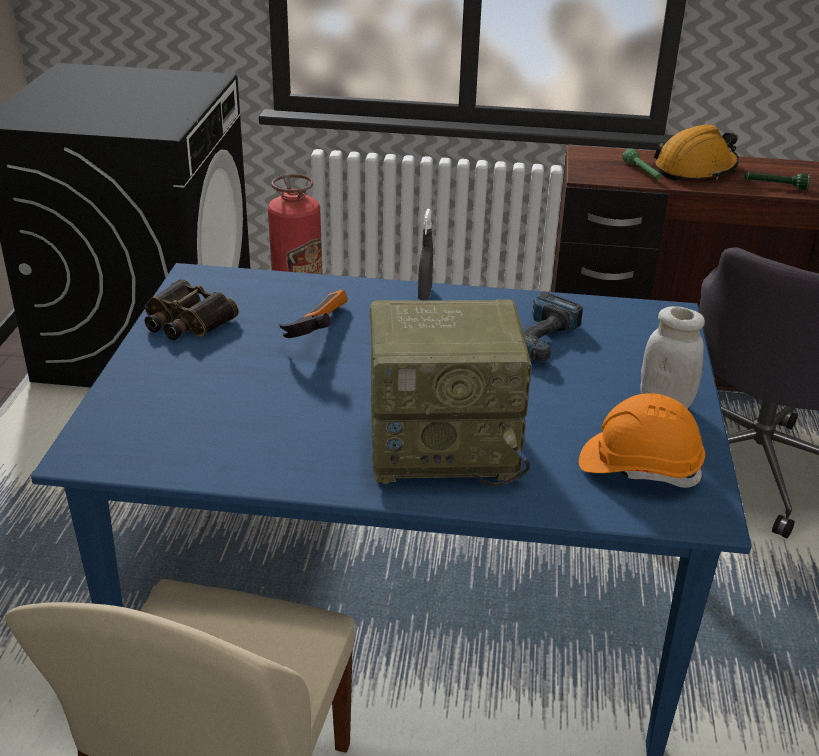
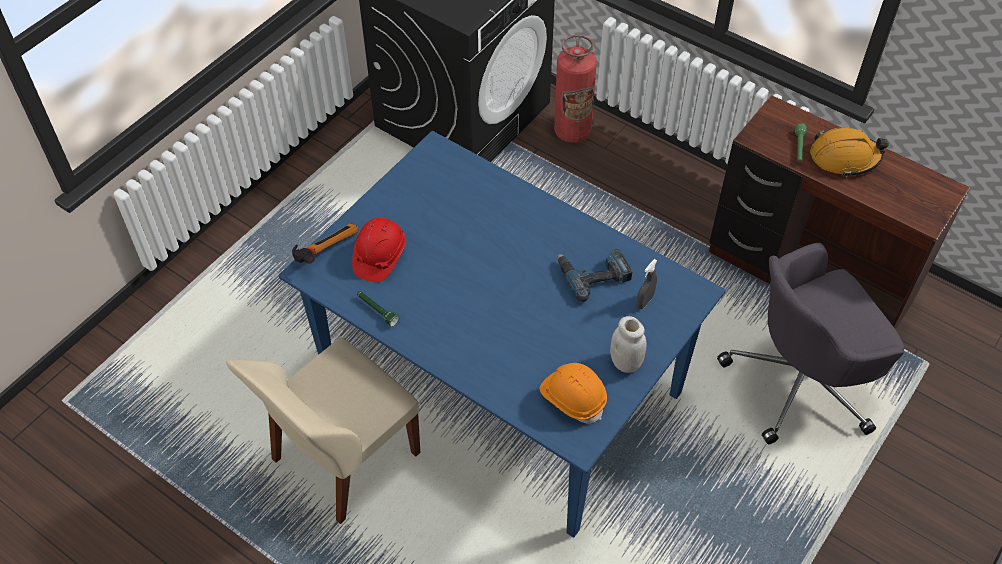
camera: 30 degrees right, 20 degrees up
(185, 321) = (408, 187): binoculars -> none
(198, 403) = (379, 257): none -> red hard hat
(314, 330) = (474, 222): hammer -> hammer (324, 249)
(424, 294) = (558, 215): grey spray bottle -> grey spray bottle (644, 301)
(445, 445) = (483, 339): radio -> none
(774, 186) = (888, 198): green flashlight -> green flashlight (377, 310)

